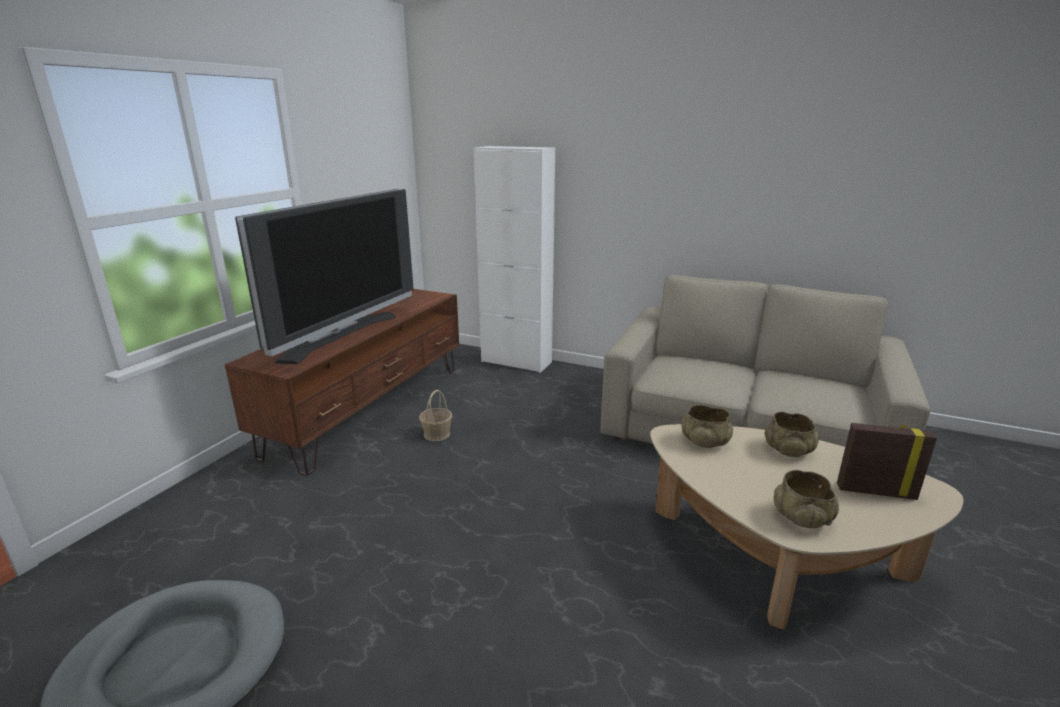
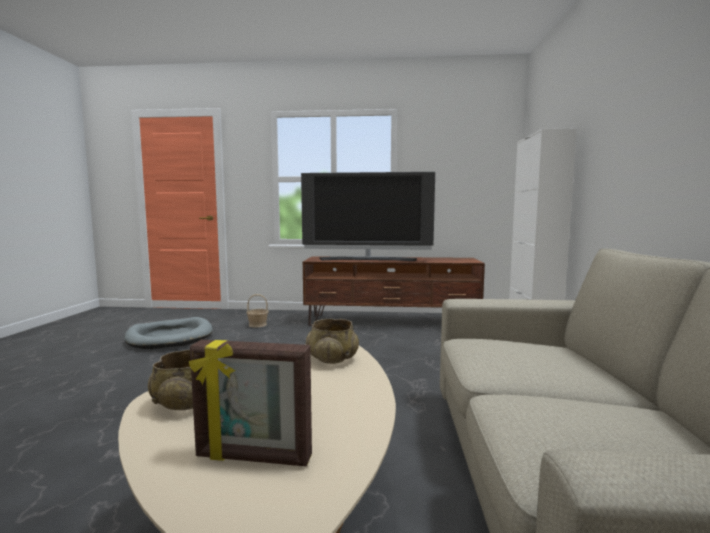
camera: 70 degrees right, 15 degrees down
(436, 434) = (379, 341): basket -> basket (257, 325)
(788, 450) = (342, 399): beige bowl -> none
(875, 491) = (253, 458): picture frame -> picture frame turned 105 degrees clockwise

